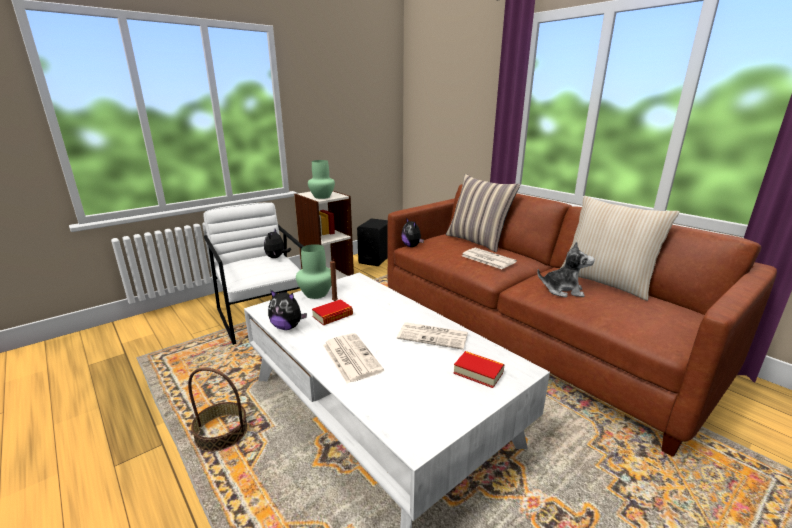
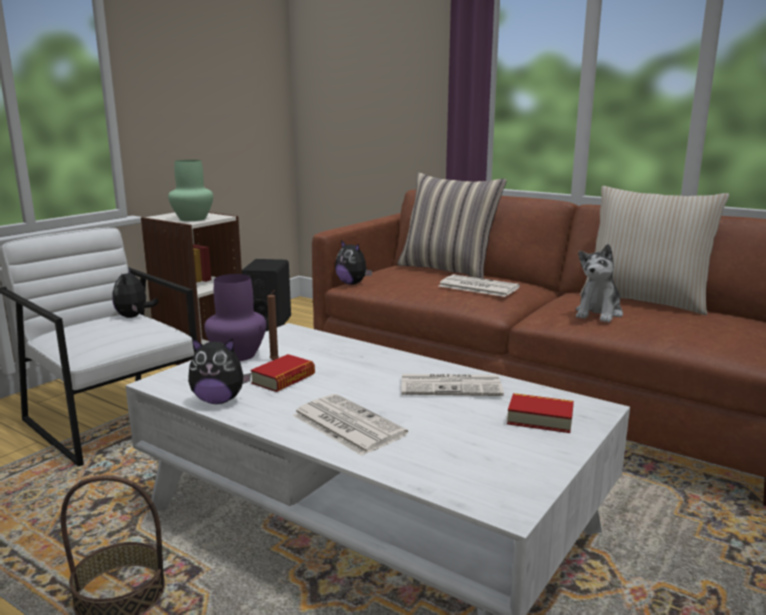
camera: 15 degrees left, 5 degrees down
(317, 294) = (238, 355): green vase -> purple vase
(563, 290) = (598, 313): plush toy -> plush toy turned 120 degrees clockwise

